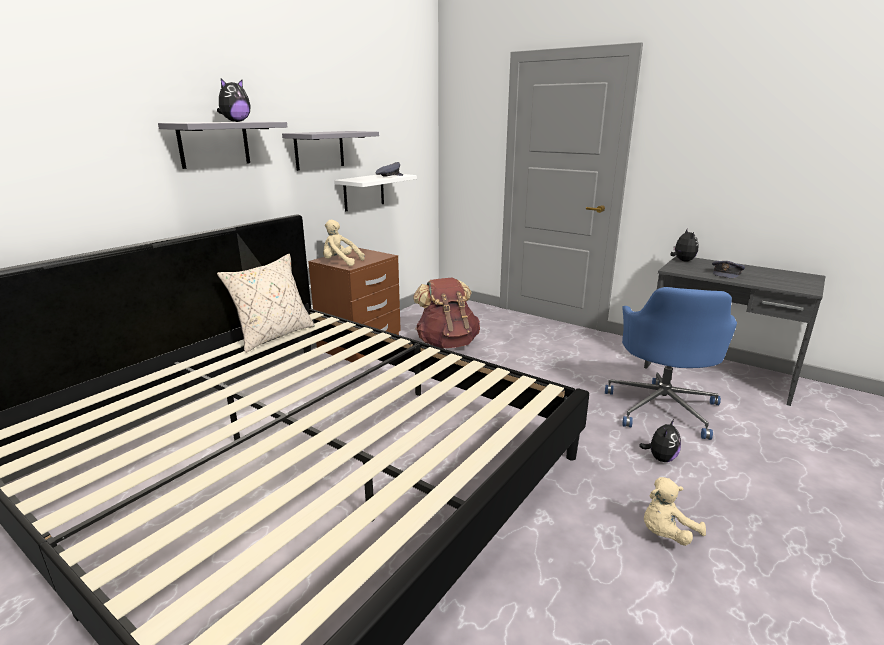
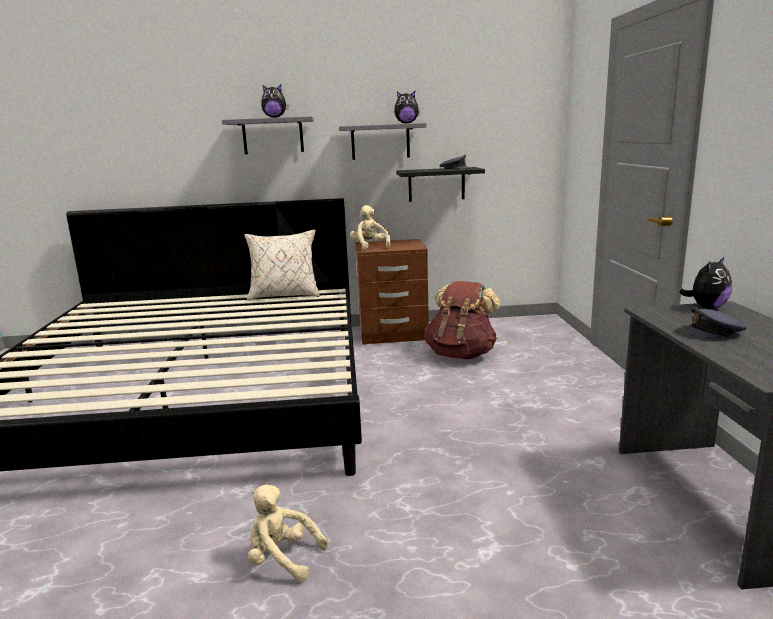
camera: 50 degrees right, 5 degrees down
(364, 192) = (436, 184): white shelf -> black shelf
(660, 458) = (418, 520): plush toy -> plush toy (406, 123)
(662, 407) = (537, 490): blue office chair -> none

